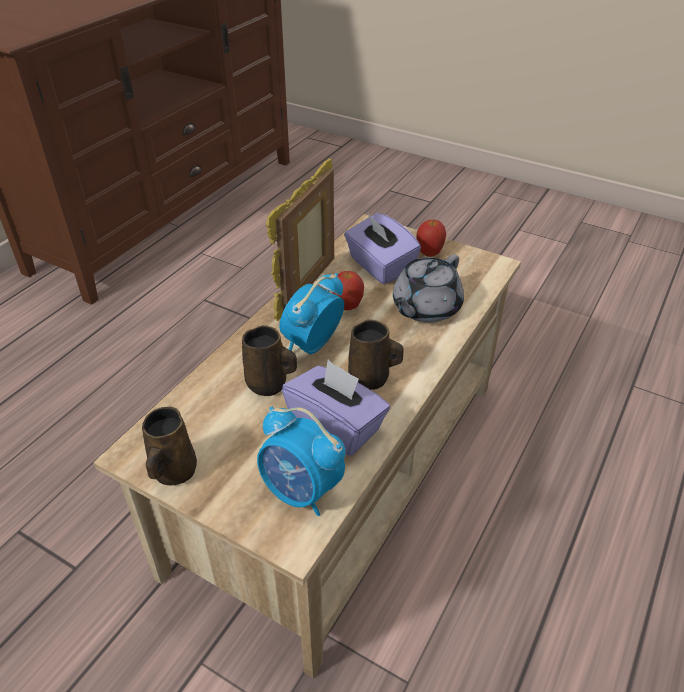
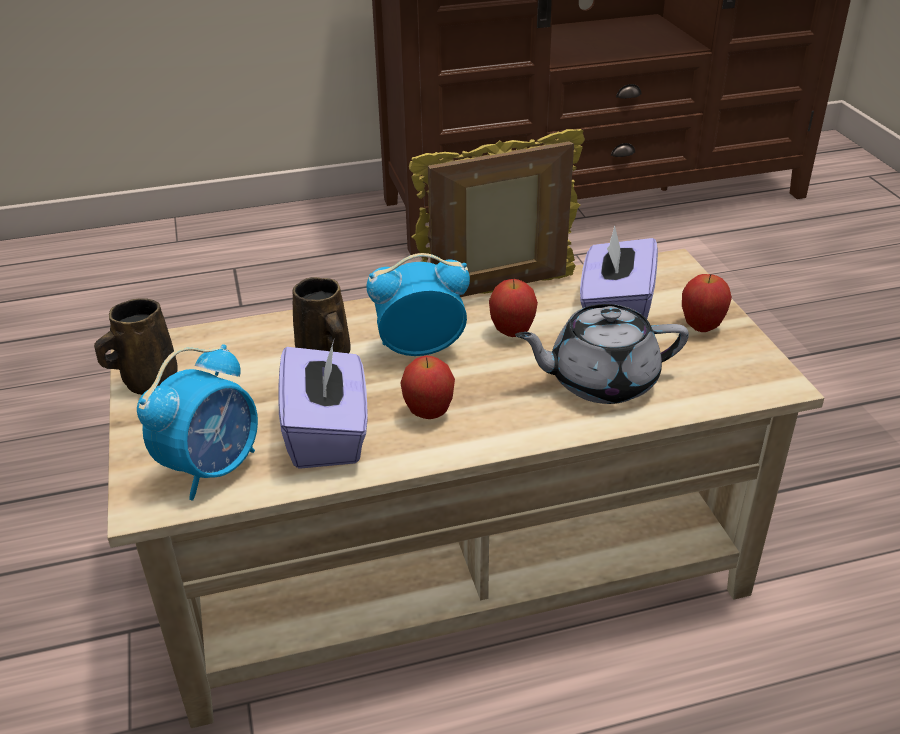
camera: 45 degrees right, 5 degrees down
(301, 491) = (213, 467): alarm clock -> alarm clock turned 135 degrees counterclockwise
(371, 378) = (429, 414): brown mug -> apple

